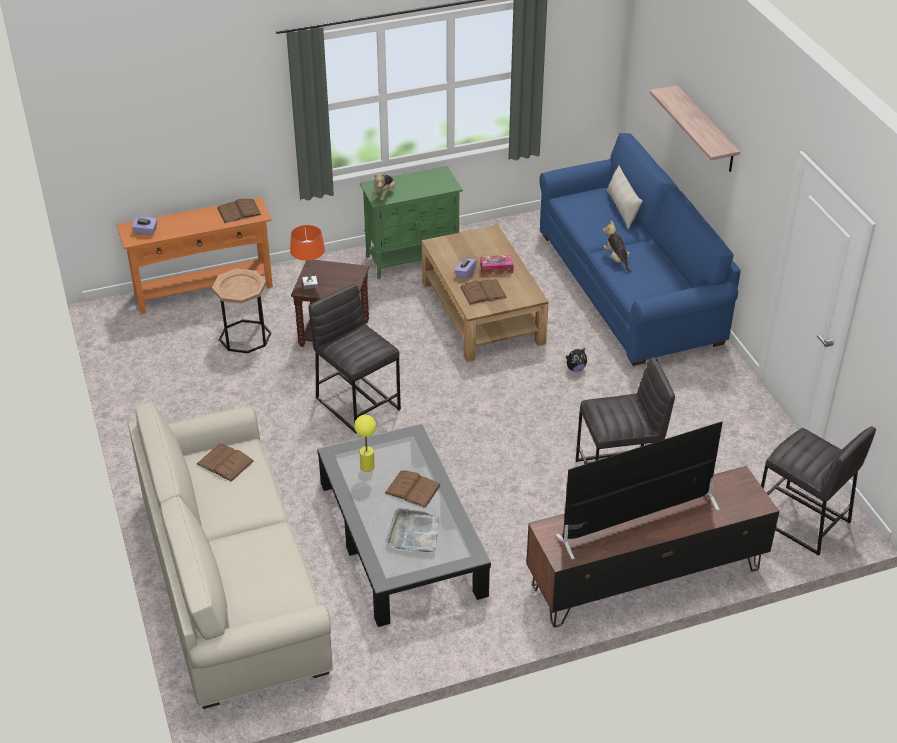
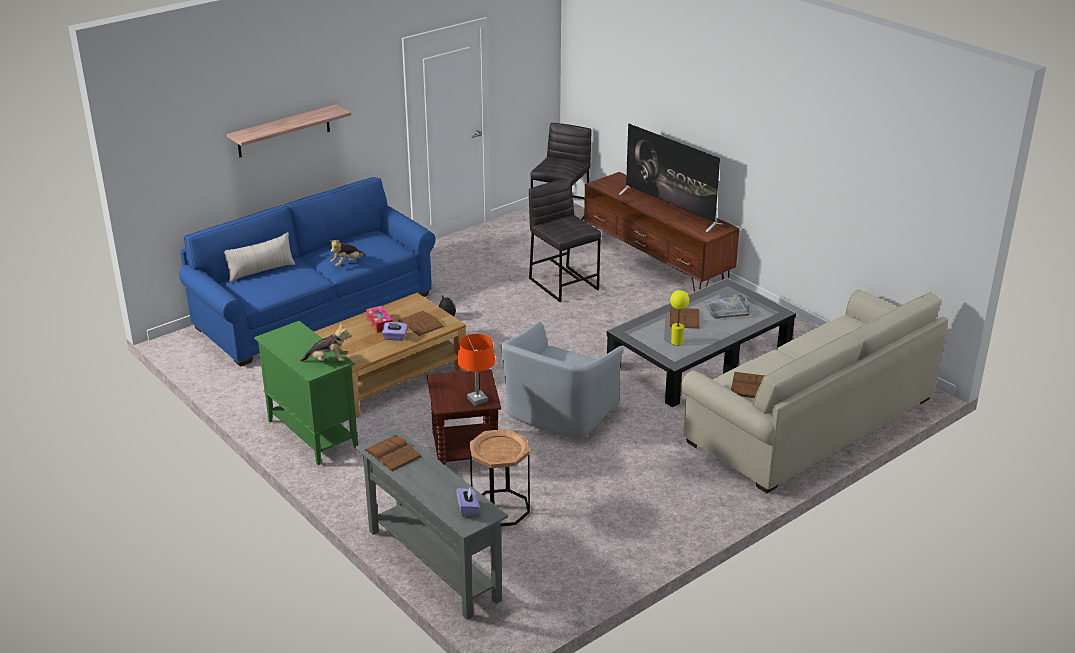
camera: 110 degrees left, 10 degrees down
(204, 290) = (432, 565): orange console table -> grey console table
(358, 403) = (558, 413): grey stool -> grey armchair

